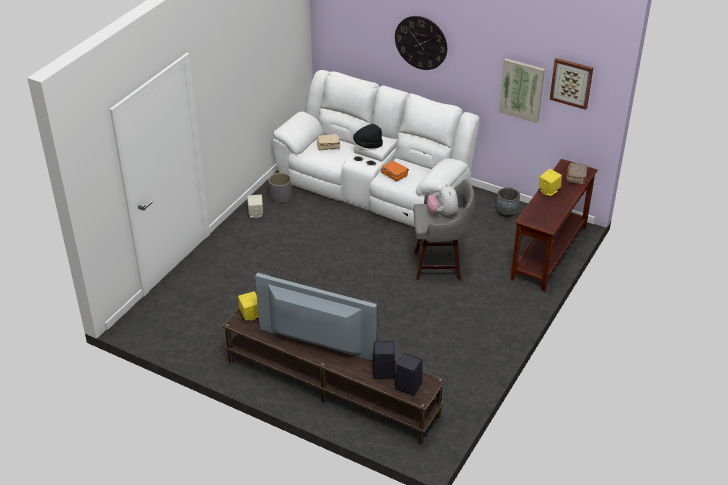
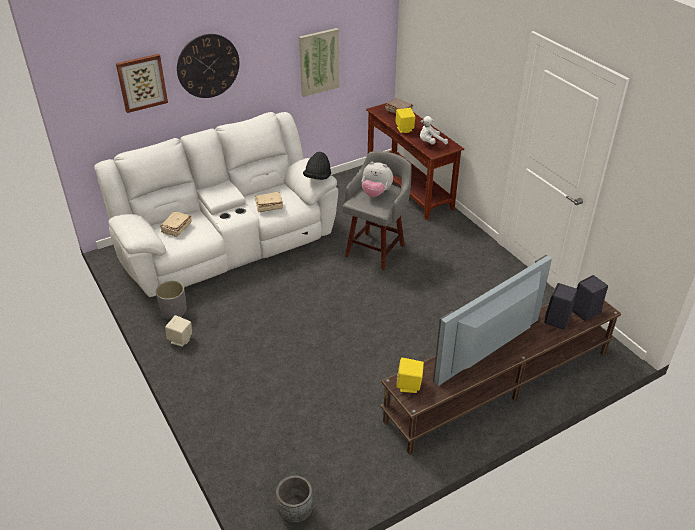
camera: 60 degrees left, 0 degrees up
(367, 144) = (219, 198): black hat -> black hat (317, 177)
(394, 174) = (268, 206): orange book -> beige book
(506, 212) = (339, 187): grey planter -> grey planter (295, 512)
(541, 212) = (430, 143): none -> white plush toy
(571, 83) = (362, 29): picture -> picture (142, 82)

